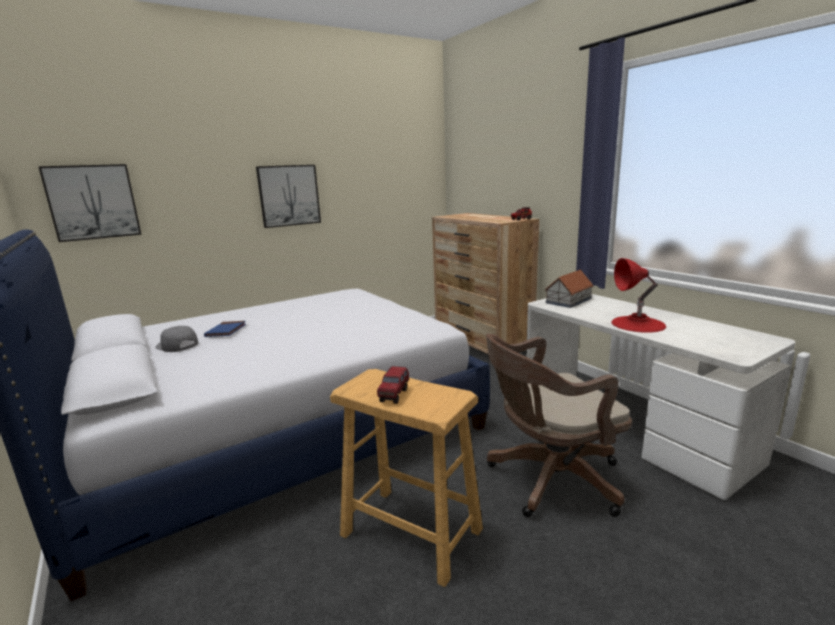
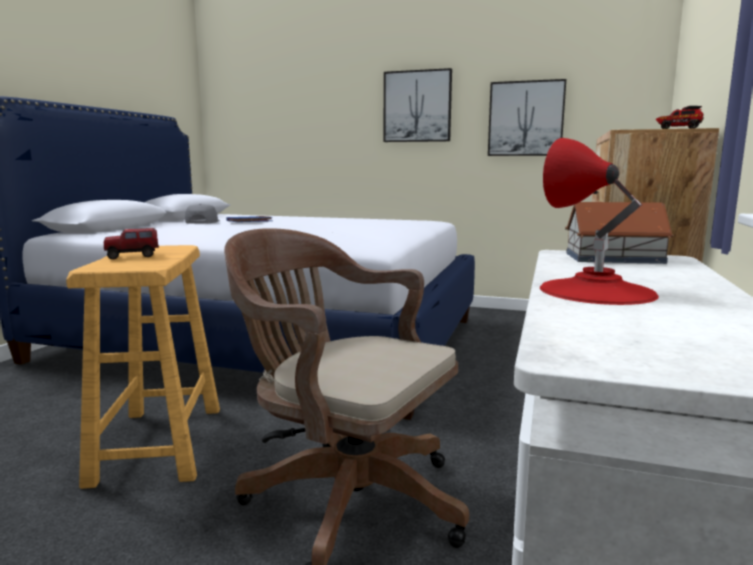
camera: 50 degrees right, 5 degrees down
(93, 202) = (248, 106): picture -> picture (526, 119)

